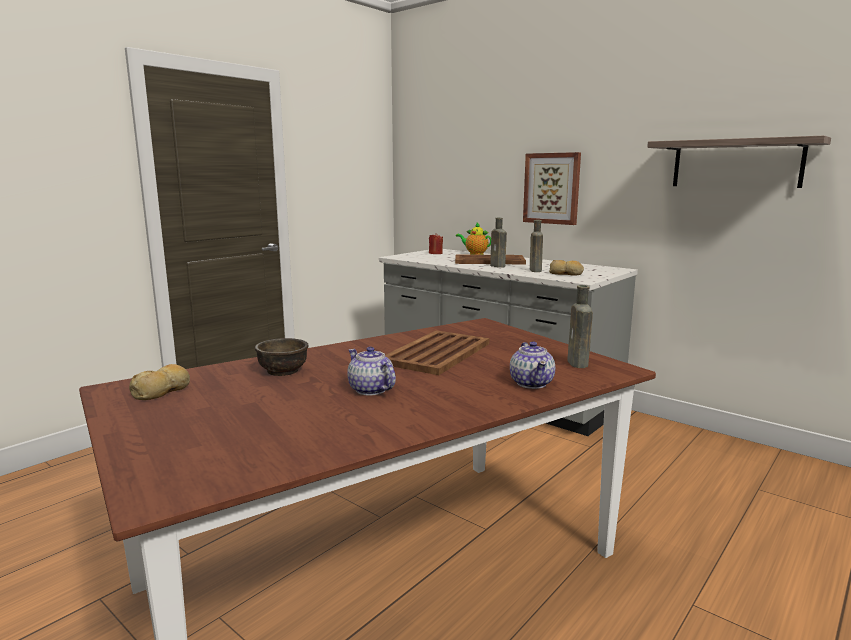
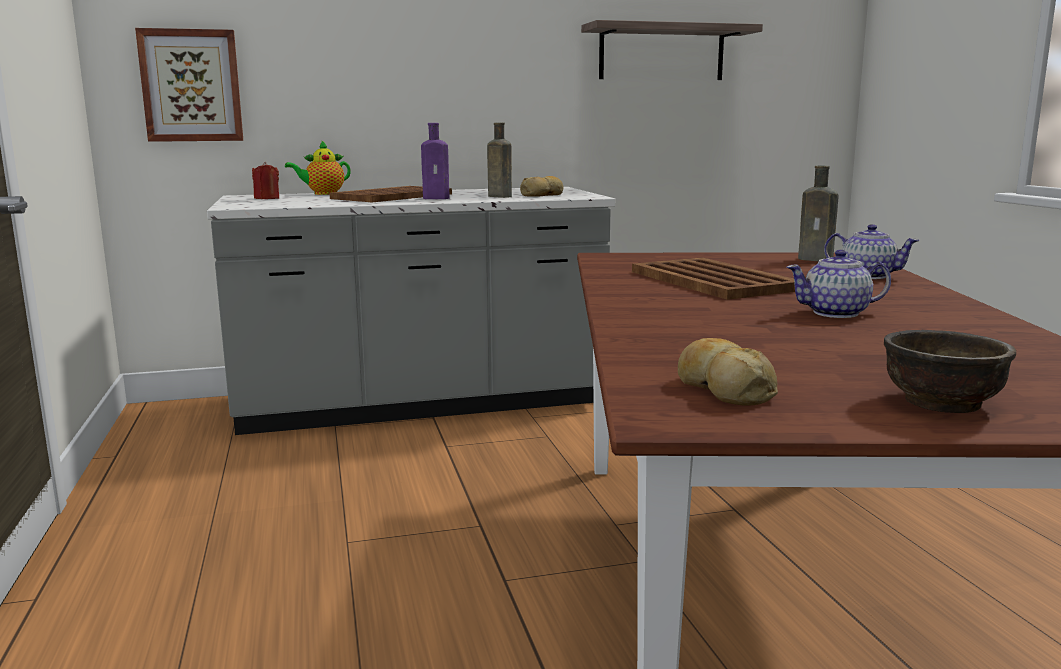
camera: 55 degrees left, 0 degrees up
(282, 371) = (701, 331): brown bowl -> brown bowl (941, 403)
(498, 266) = (438, 198): brown bottle -> purple bottle
(552, 188) = (436, 84): picture -> picture (191, 86)

